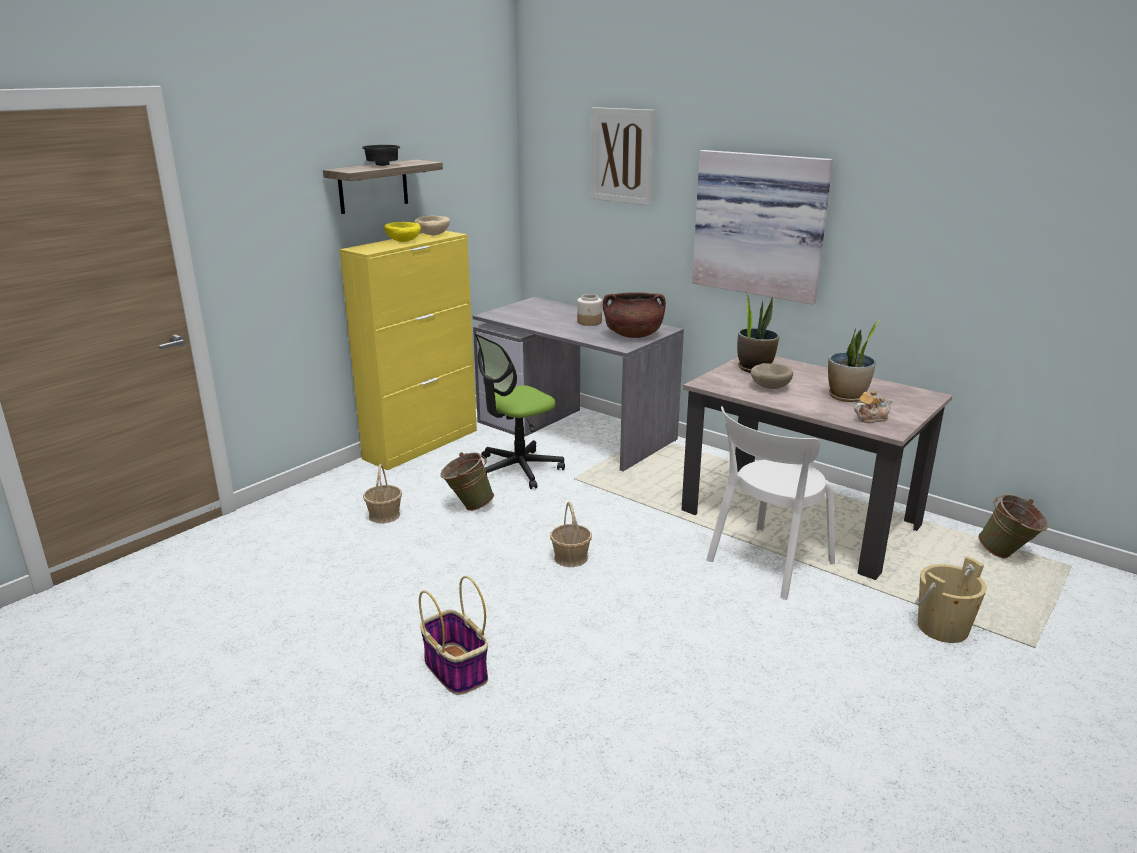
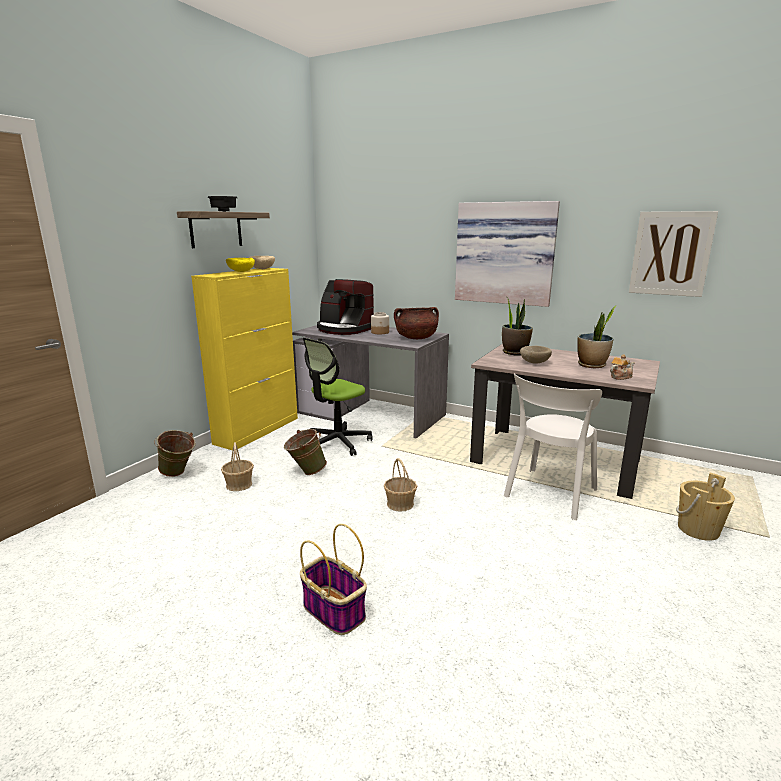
camera: 10 degrees left, 5 degrees down
(544, 314) = (344, 329): none -> coffee machine
(622, 156) = (397, 213): picture -> picture (671, 254)
(1007, 555) = (707, 473): green bucket -> green bucket (178, 474)

